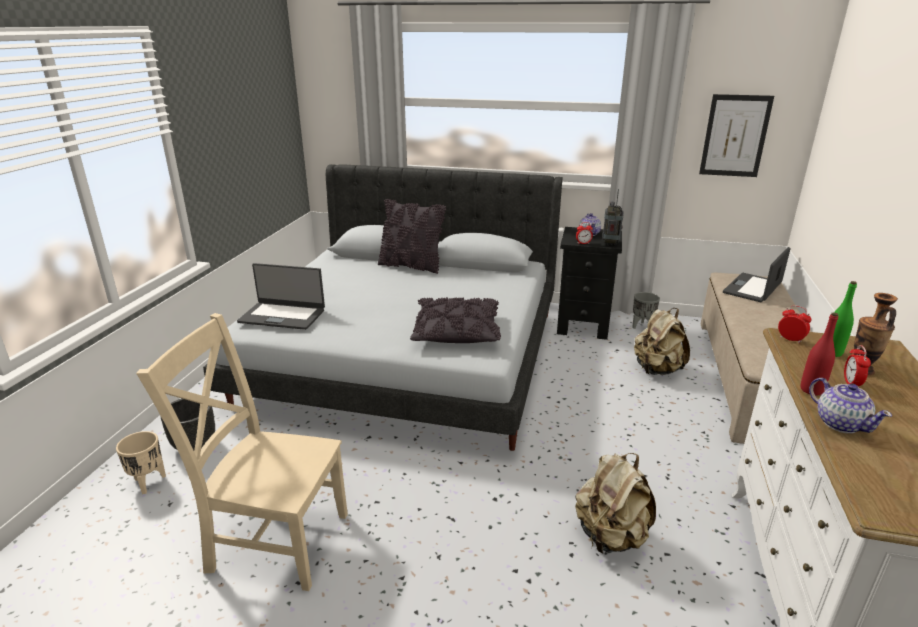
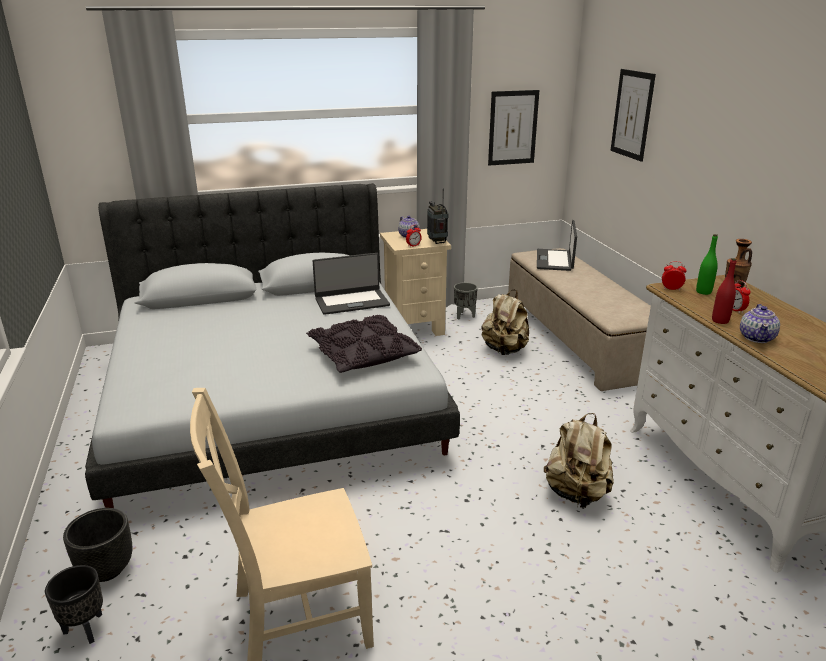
camera: 30 degrees left, 0 degrees up
(148, 482) = (84, 629): beige planter -> black planter
(282, 316) = (161, 386): laptop -> laptop (351, 302)
(411, 266) = (247, 302): black pillow -> none
(583, 326) = (415, 328): black nightstand -> beige nightstand
(840, 423) = (757, 337): teapot -> teapot turned 75 degrees clockwise
(862, 128) = (632, 114): none -> picture

